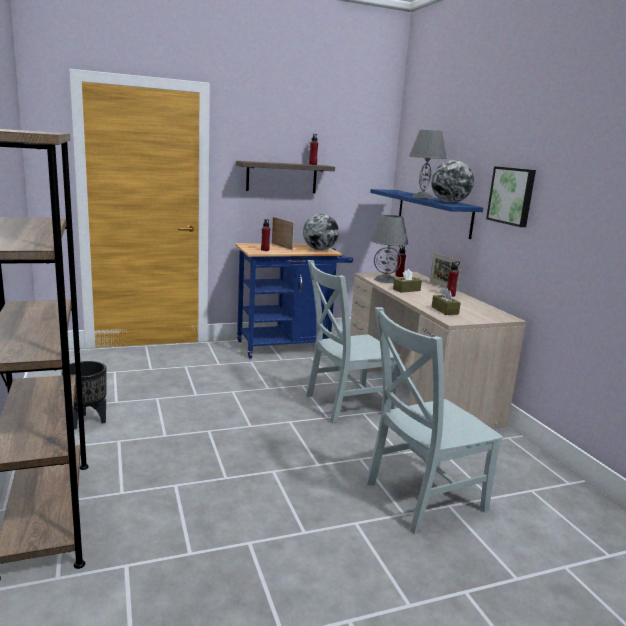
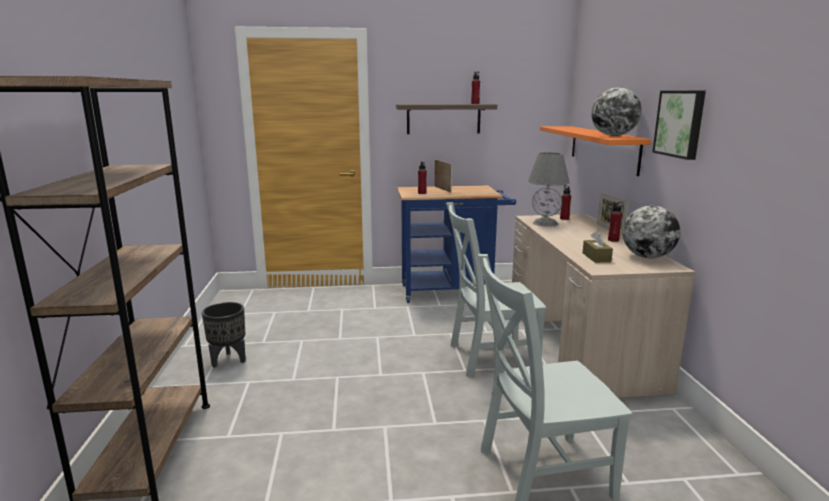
camera: 15 degrees right, 0 degrees up
(319, 249) = (480, 192): globe -> globe (647, 257)
(406, 290) = (563, 234): brown tissue box -> none
(423, 197) = (589, 131): grey table lamp -> none
(433, 212) = (603, 148): blue shelf -> orange shelf

